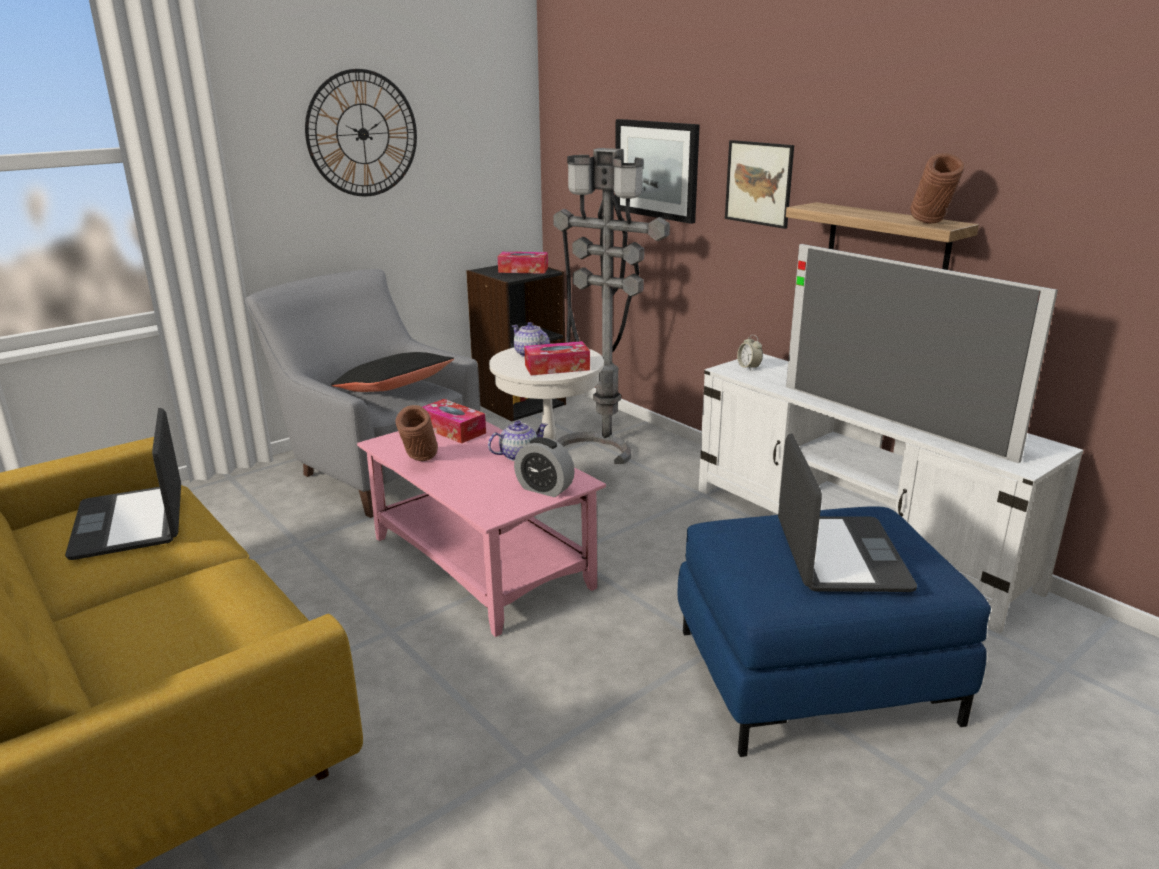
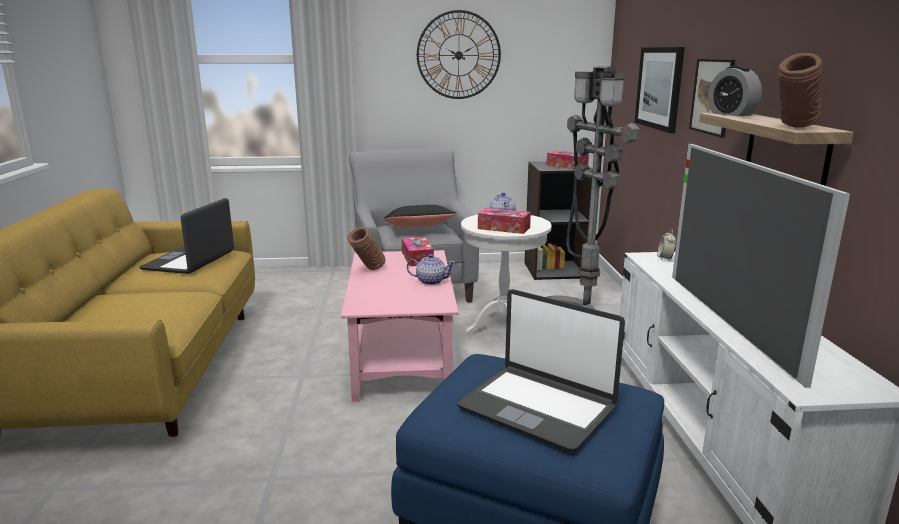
camera: 35 degrees right, 5 degrees down
(544, 489) = (413, 303): alarm clock -> alarm clock (731, 114)
(839, 555) = (538, 407): laptop -> laptop turned 90 degrees clockwise

